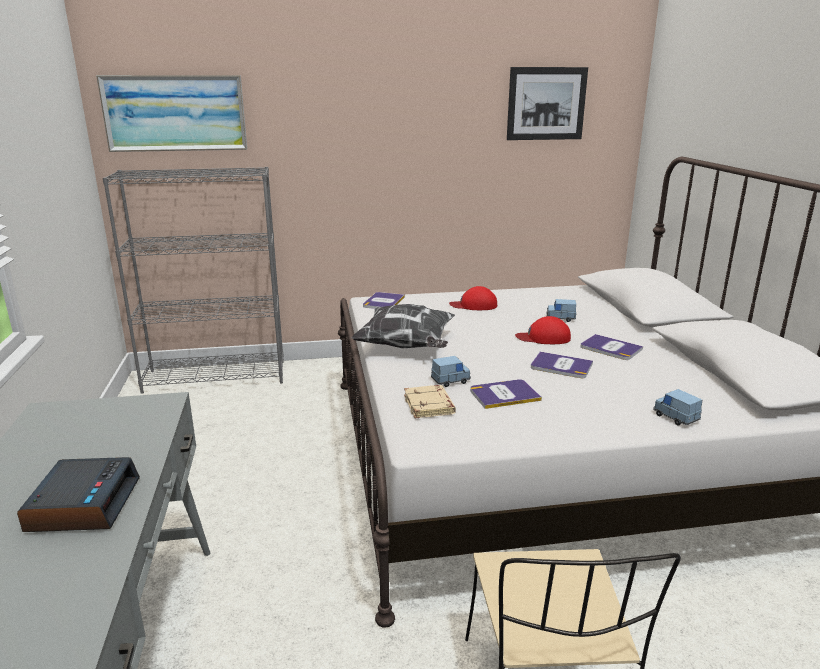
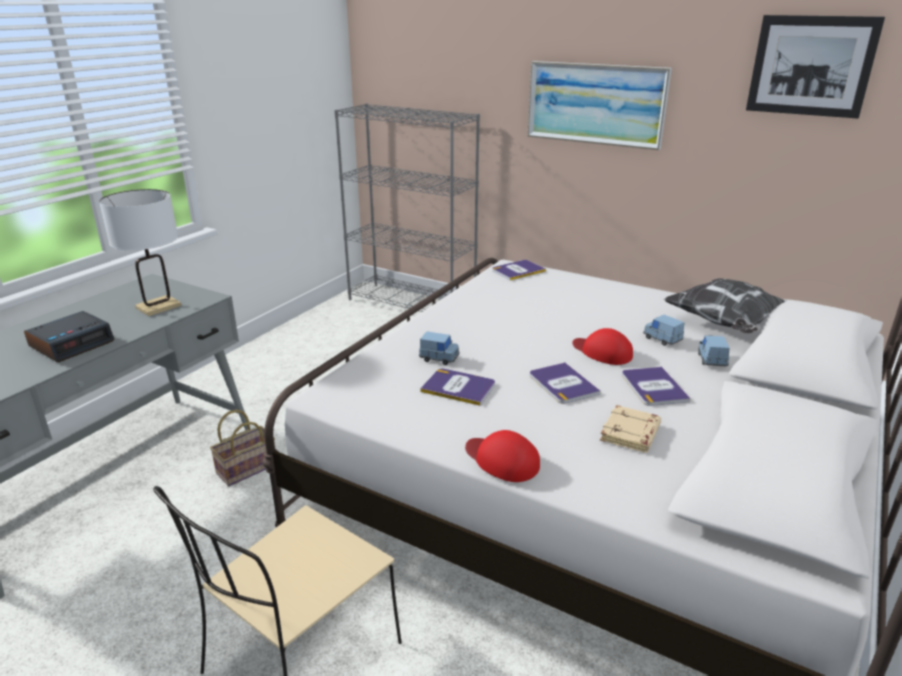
camera: 40 degrees right, 5 degrees up
(120, 429) = (158, 307): none -> white table lamp
(175, 113) = (411, 55): picture -> picture (595, 104)
(259, 586) = (247, 467): none -> basket
(407, 346) = (461, 317): pillow -> pillow (726, 325)
(430, 406) = (385, 371): beige book -> beige book (631, 434)
(474, 305) = (596, 298): red cap -> red cap (502, 460)
(675, 417) = (575, 477): blue toy car -> blue toy car (712, 360)

